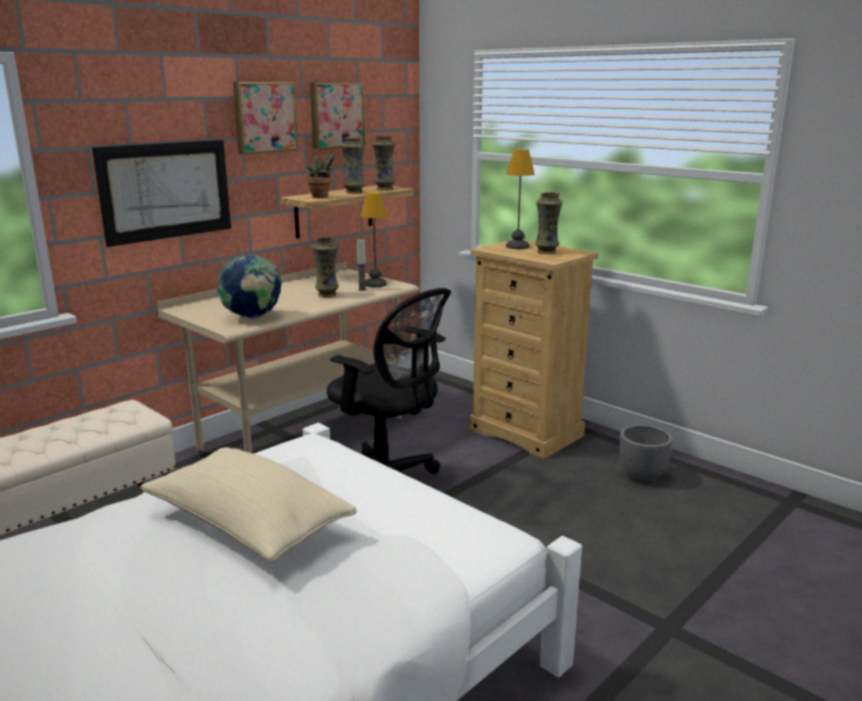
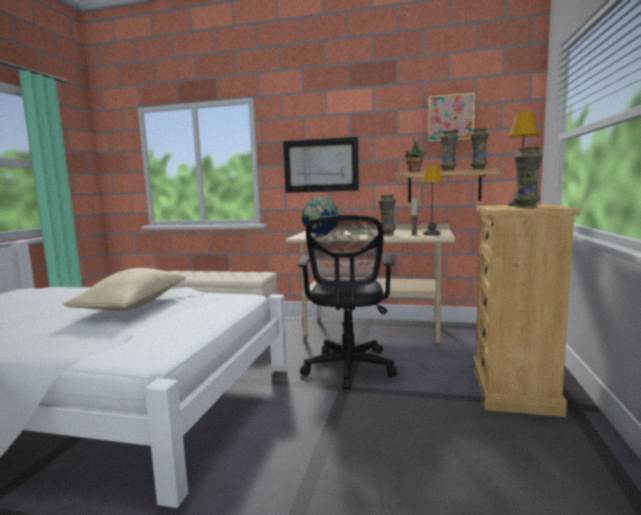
camera: 60 degrees right, 10 degrees down
(264, 117) = (389, 122): picture -> none
(642, 476) = (550, 473): grey planter -> none

